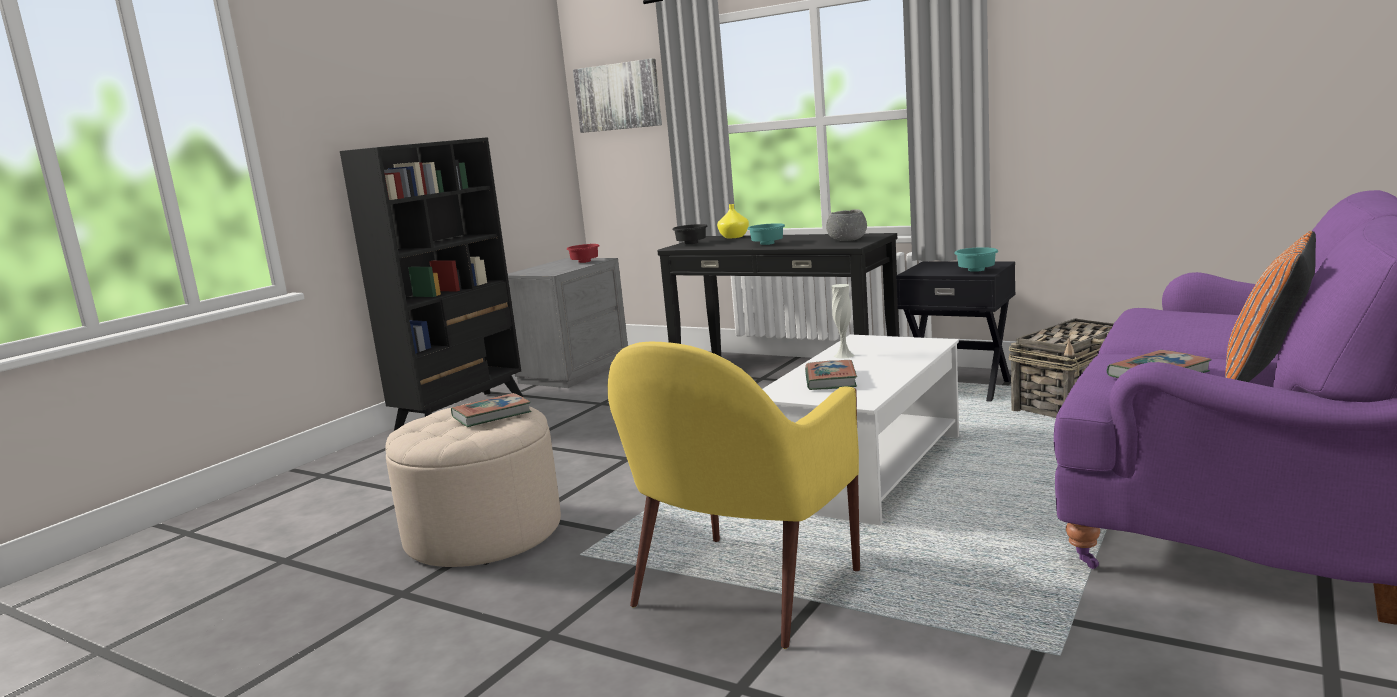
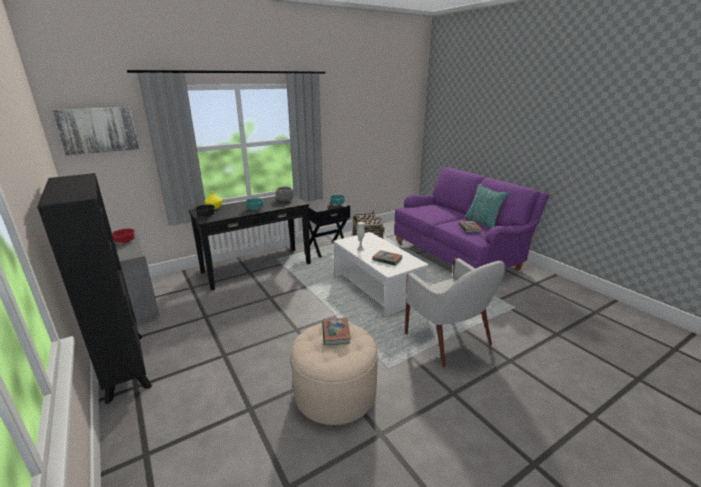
camera: 65 degrees left, 10 degrees up
(743, 590) = (448, 340): yellow armchair -> white armchair
(1266, 378) = (483, 222): orange pillow -> turquoise pillow

